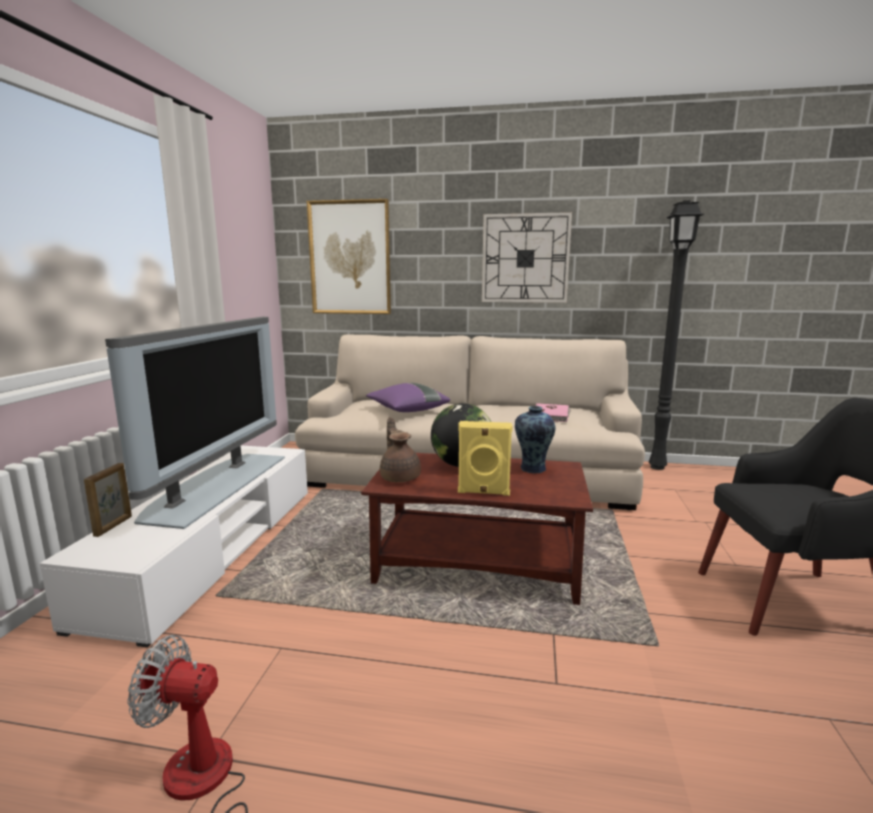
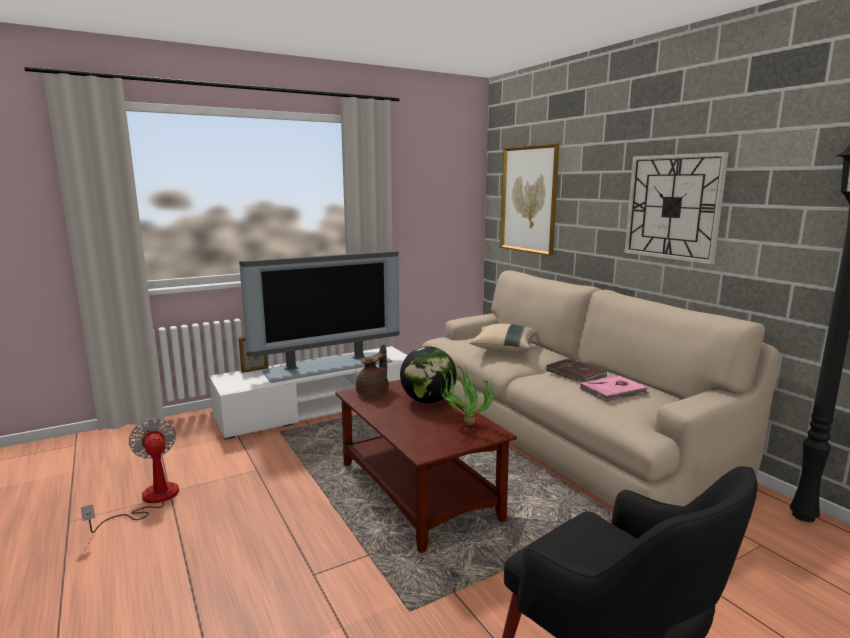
camera: 50 degrees right, 0 degrees up
(407, 410) = (503, 349): purple pillow -> beige pillow
(483, 492) = (387, 422): yellow speaker -> none
(501, 411) = (575, 373): none -> brown book
(532, 469) = (463, 423): vase -> potted plant

